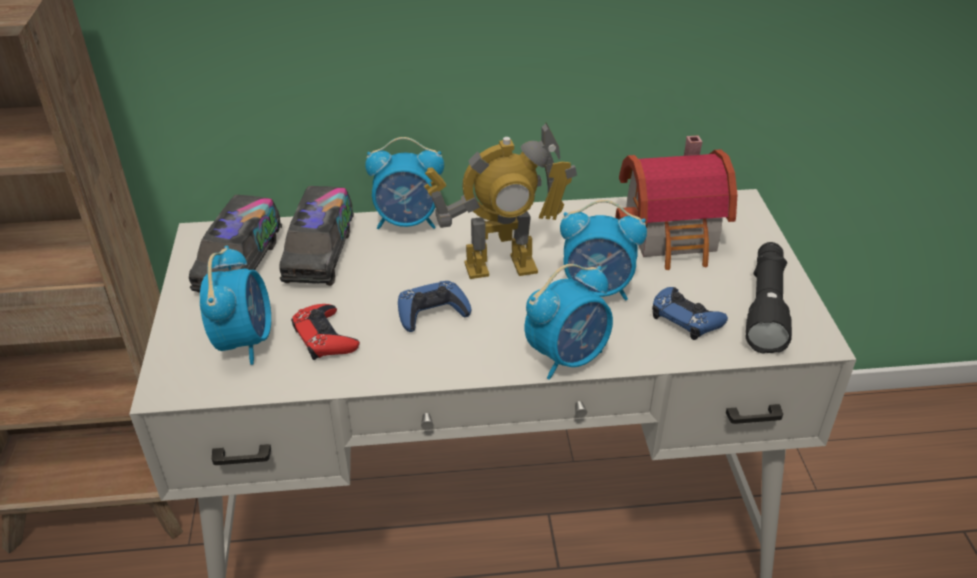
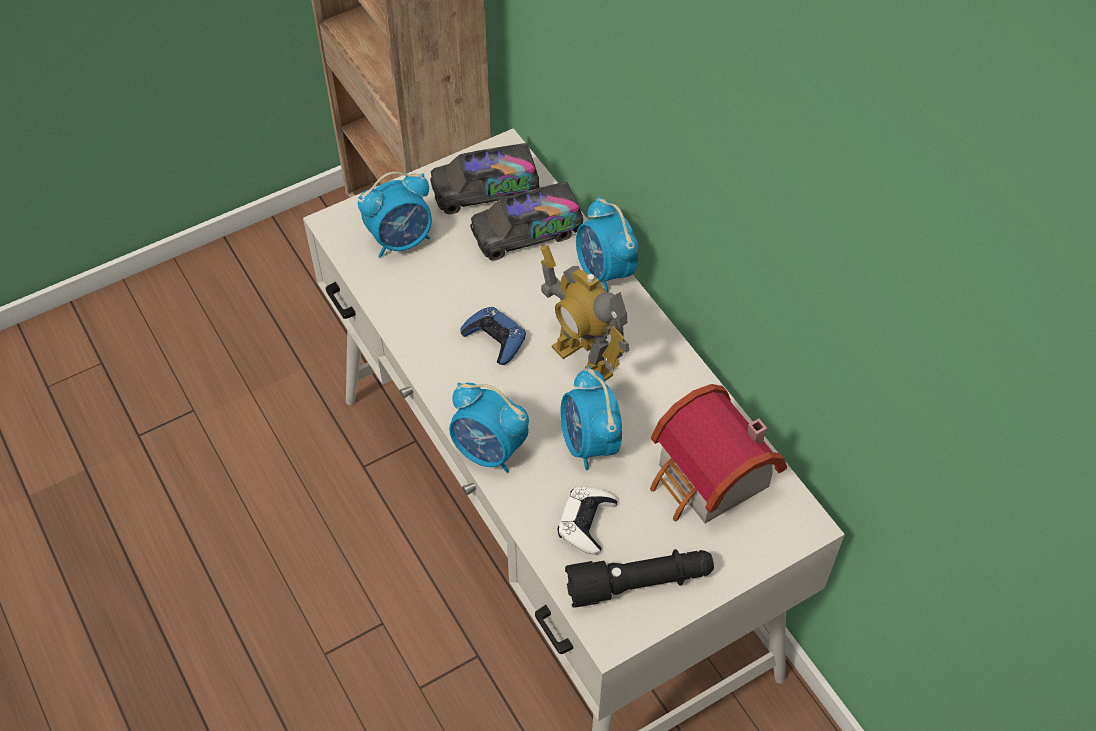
camera: 65 degrees right, 15 degrees up
(325, 337) = (429, 285): red game controller -> none
(686, 318) = (586, 523): blue game controller -> white game controller

